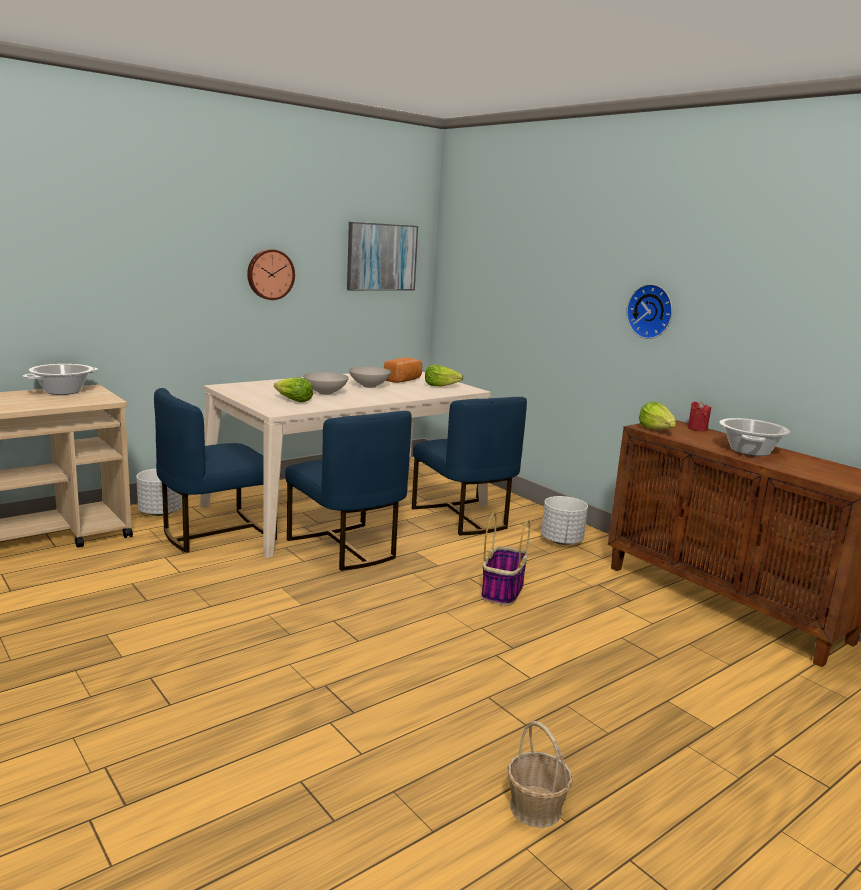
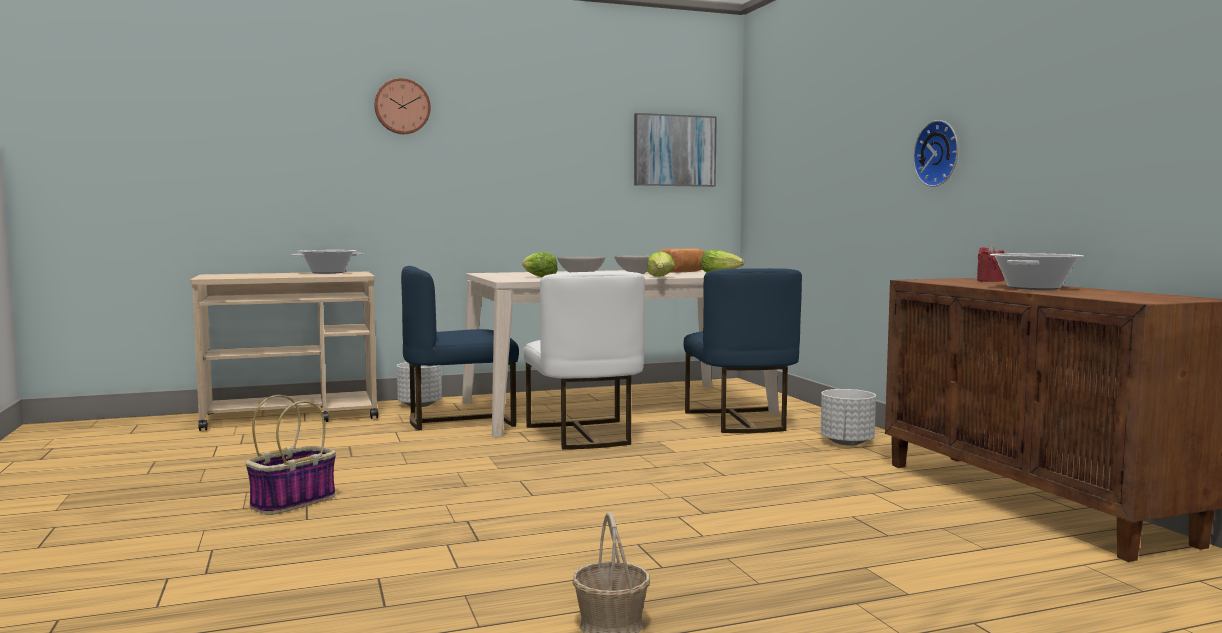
camera: 20 degrees right, 10 degrees down
(270, 274) = (546, 167): wall clock -> wall clock (402, 106)
(346, 547) = (584, 435): blue chair -> white chair
(502, 590) = (733, 473): basket -> basket (293, 502)
(657, 430) = (930, 281): lettuce -> lettuce (661, 277)

